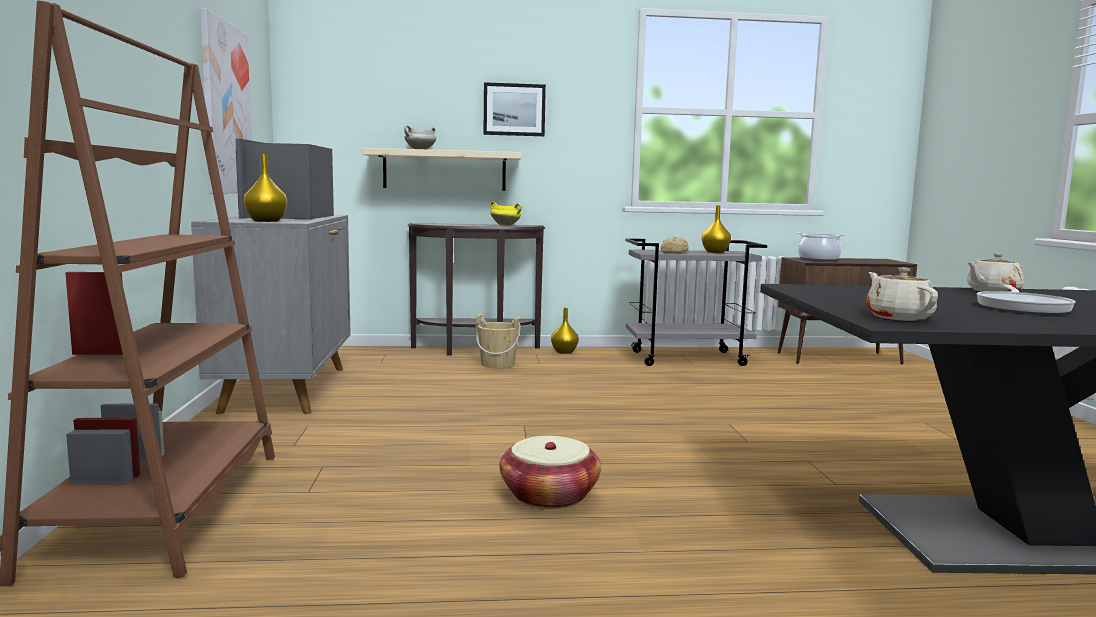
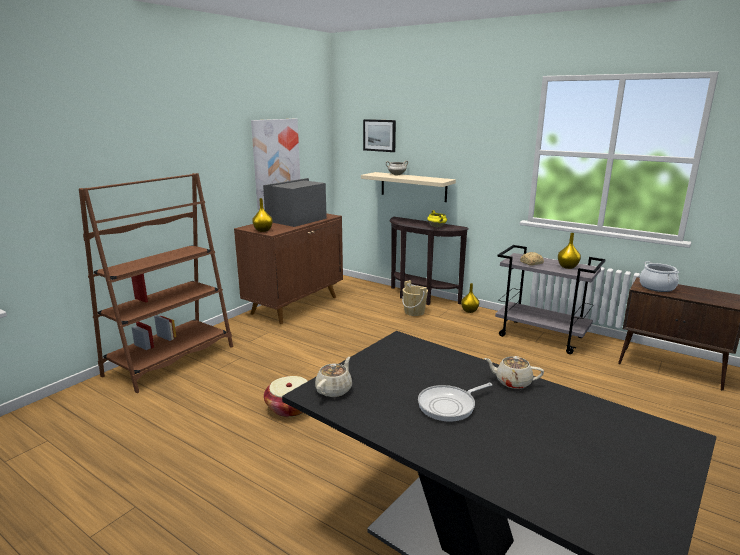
camera: 40 degrees right, 10 degrees up
(286, 388) = (295, 305): grey cabinet -> brown cabinet
(514, 109) = (454, 150): picture -> picture (379, 135)

